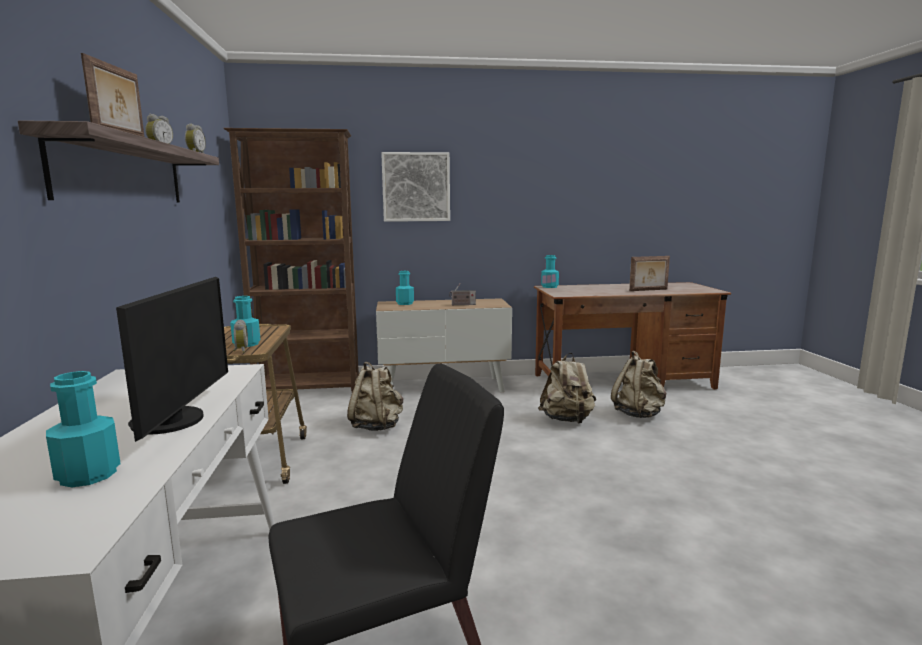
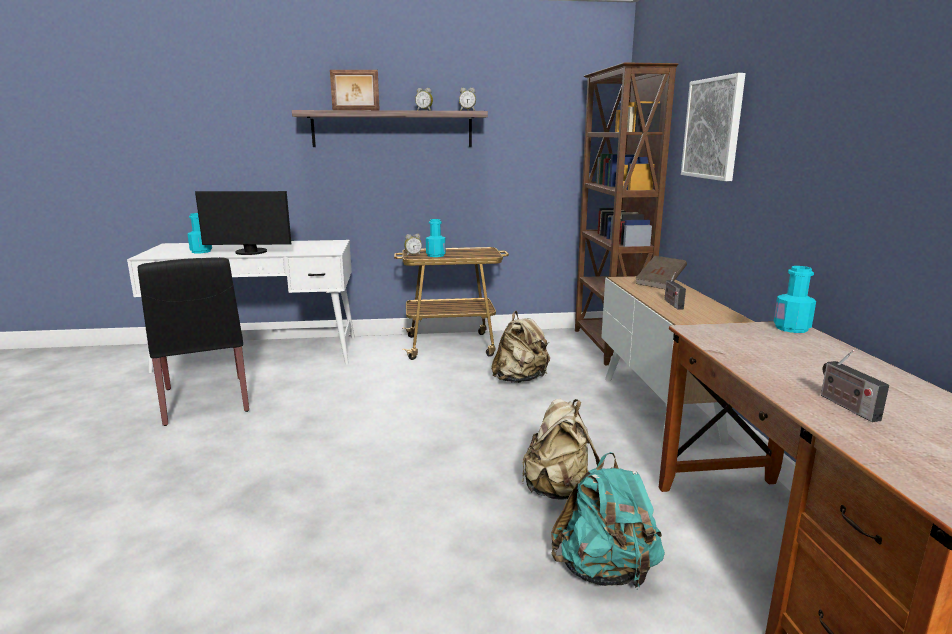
camera: 90 degrees right, 5 degrees up
(405, 303) = (660, 283): turquoise bottle -> brown book
(638, 414) = (605, 571): beige backpack -> turquoise backpack
(648, 290) = (845, 406): picture frame -> radio

